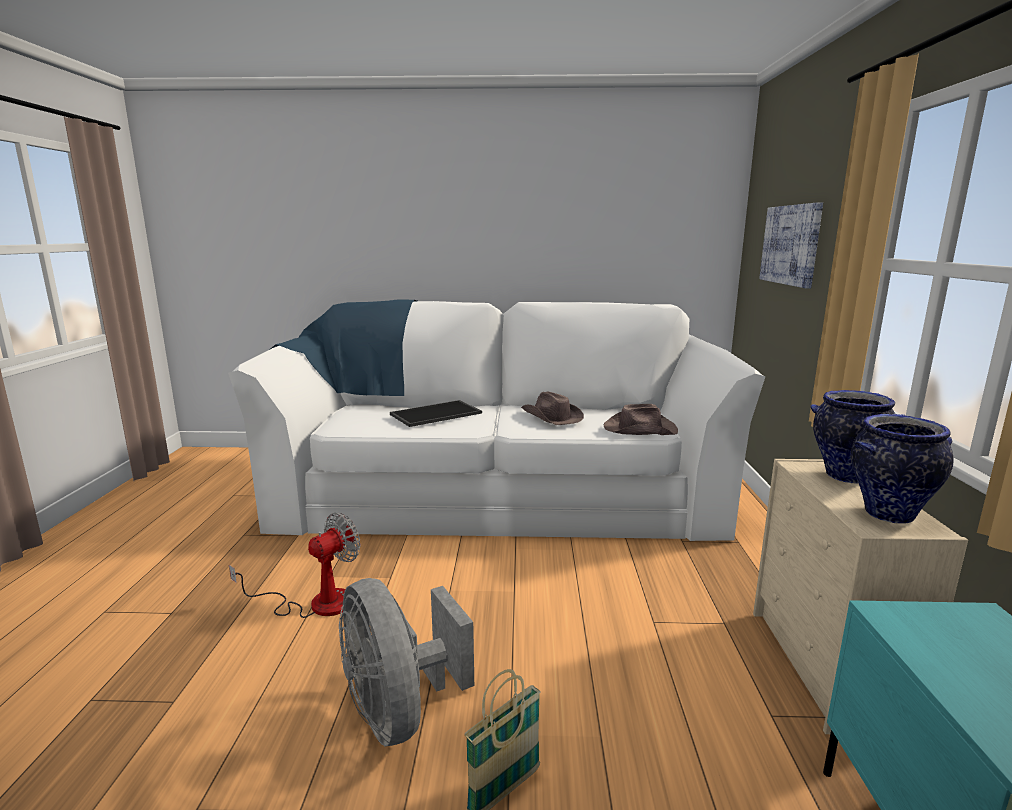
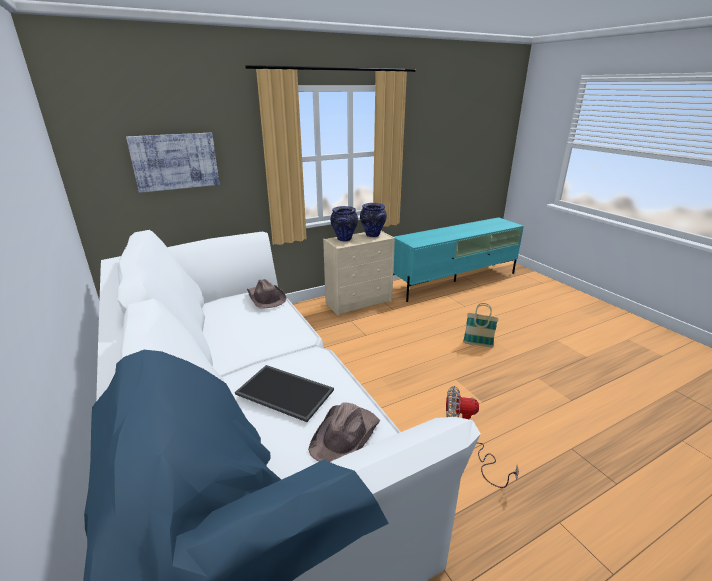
camera: 120 degrees left, 10 degrees up
(400, 710) = (483, 377): grey fan -> none
(551, 417) = (256, 333): brown hat -> brown hat (346, 435)

